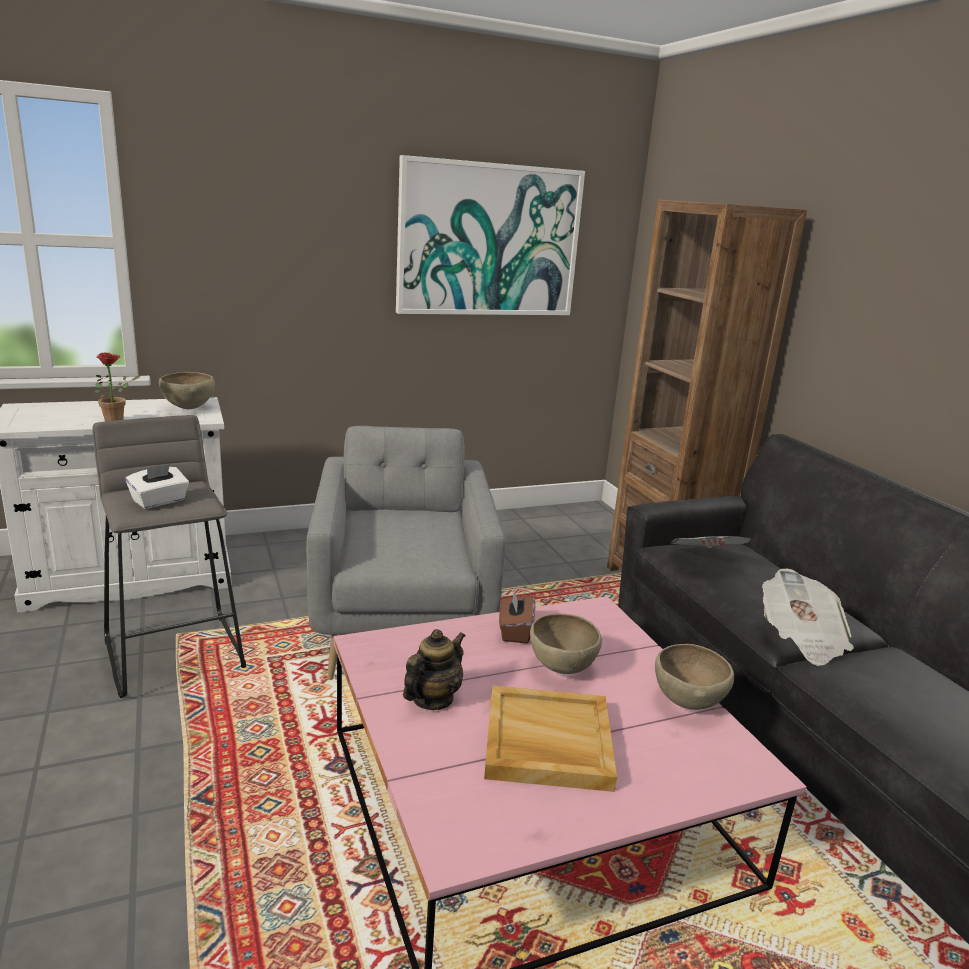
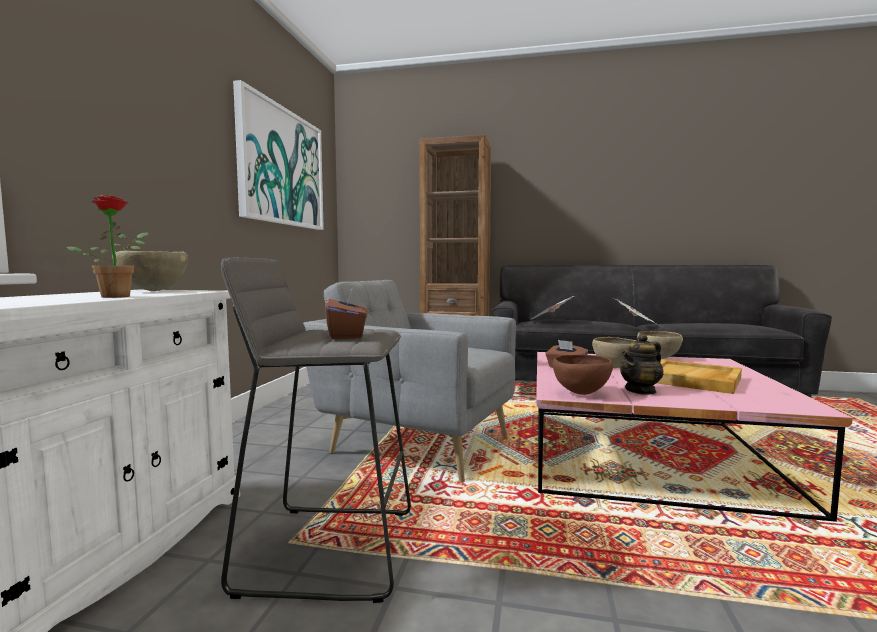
camera: 55 degrees left, 15 degrees down
(159, 501) = (346, 335): white tissue box -> brown tissue box
(380, 659) = (581, 393): none -> brown bowl
(432, 699) = (641, 390): teapot -> teapot turned 105 degrees counterclockwise

